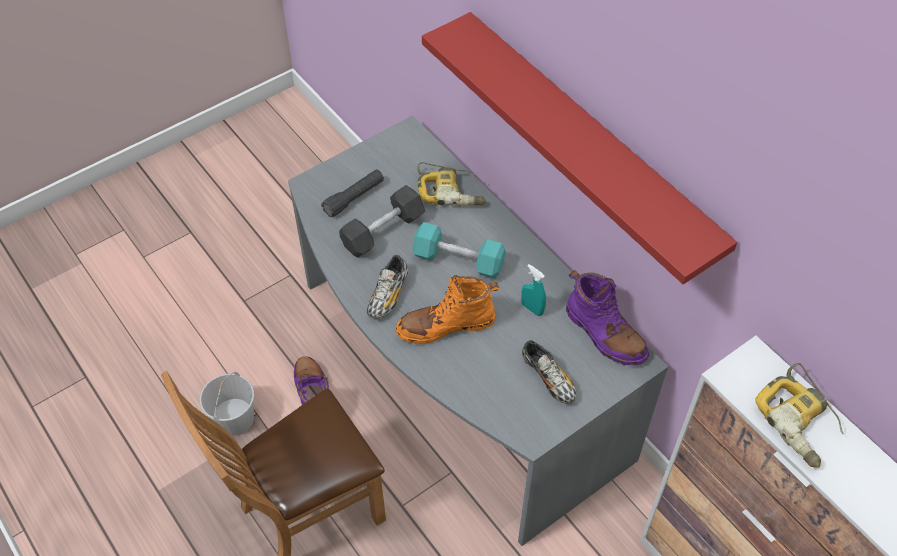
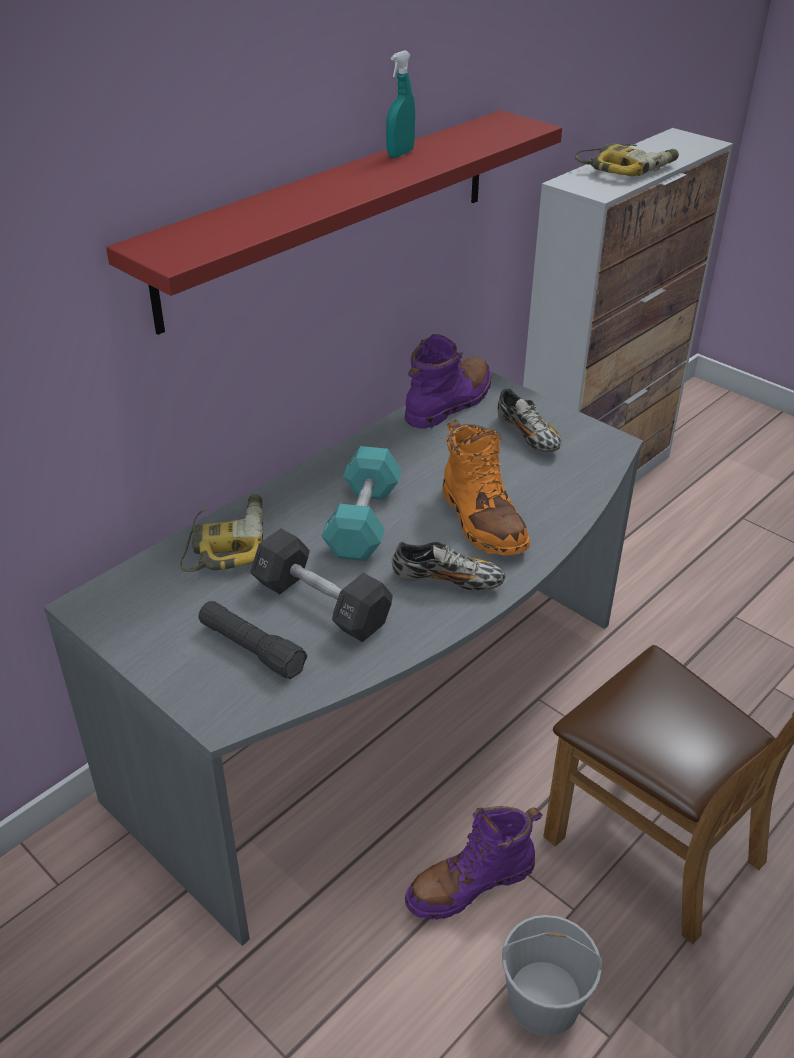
camera: 100 degrees left, 15 degrees down
(532, 309) = (429, 454): turquoise spray bottle -> turquoise spray bottle (400, 154)
(548, 378) = (528, 436): shoe -> shoe turned 105 degrees clockwise

